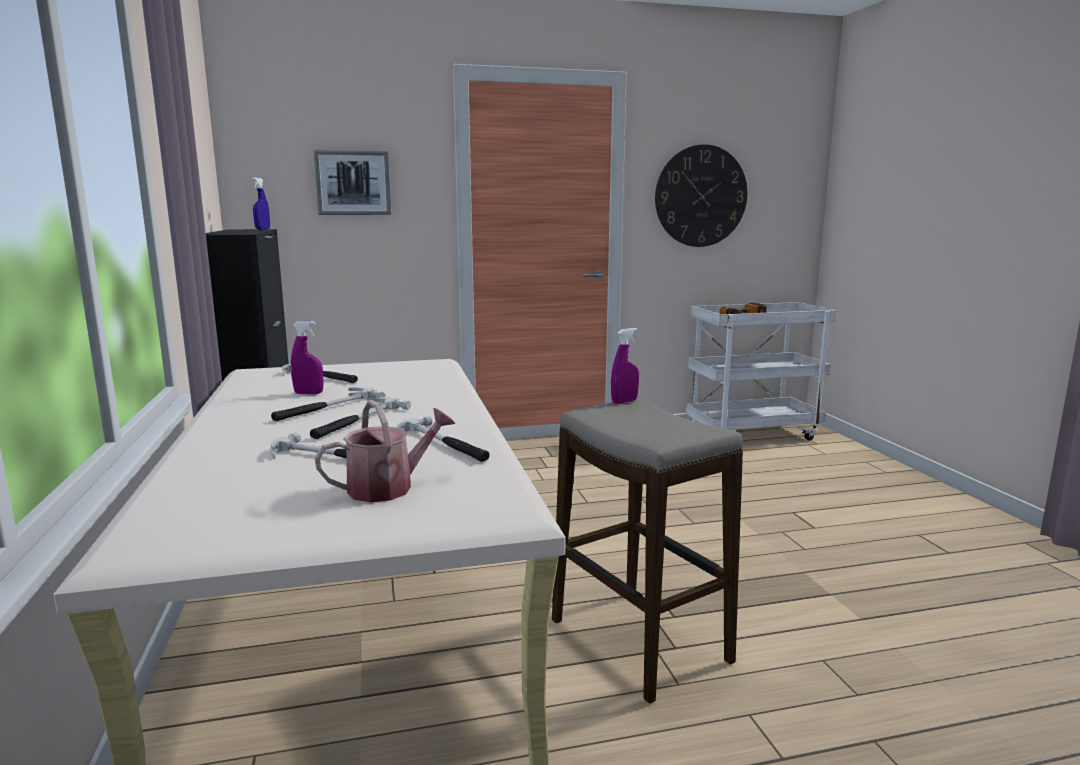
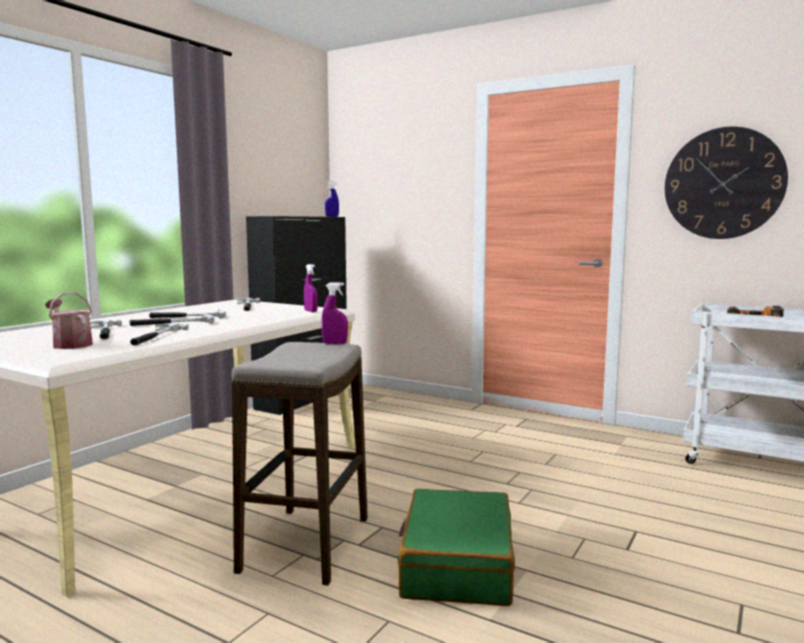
camera: 45 degrees right, 5 degrees down
(308, 393) = (211, 311): purple spray bottle -> purple spray bottle (310, 311)
(353, 183) = (404, 183): picture -> none
(389, 487) = (70, 344): watering can -> watering can turned 150 degrees counterclockwise
(763, 592) = (456, 564): none -> green suitcase

